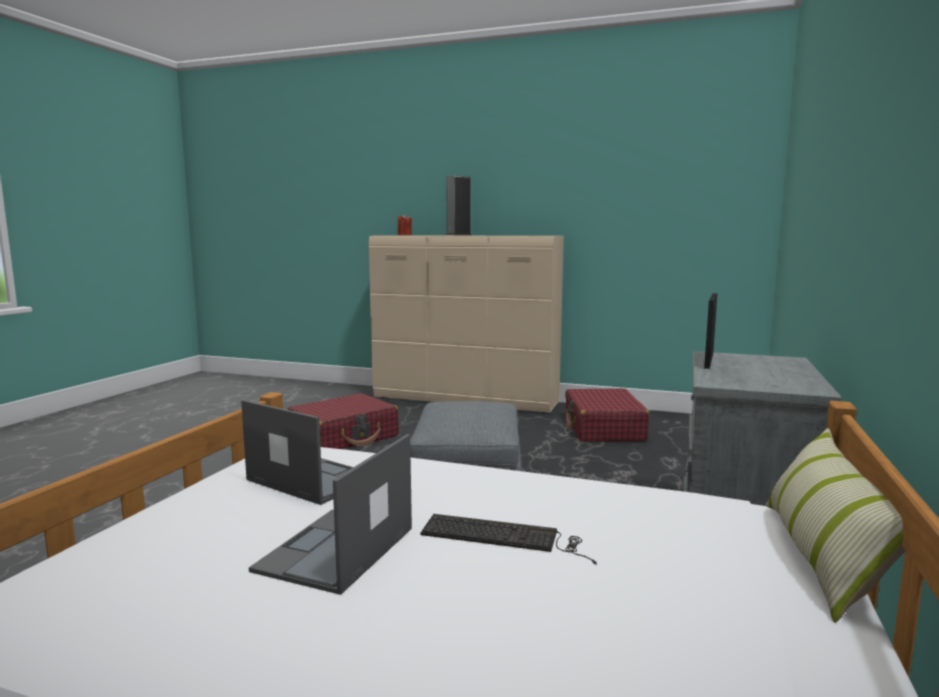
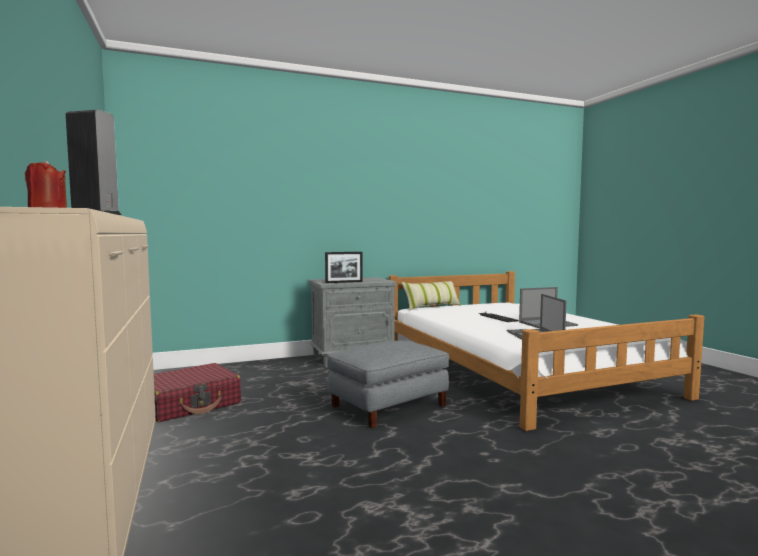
camera: 130 degrees left, 5 degrees down
(344, 437) = (358, 500): red suitcase -> none

